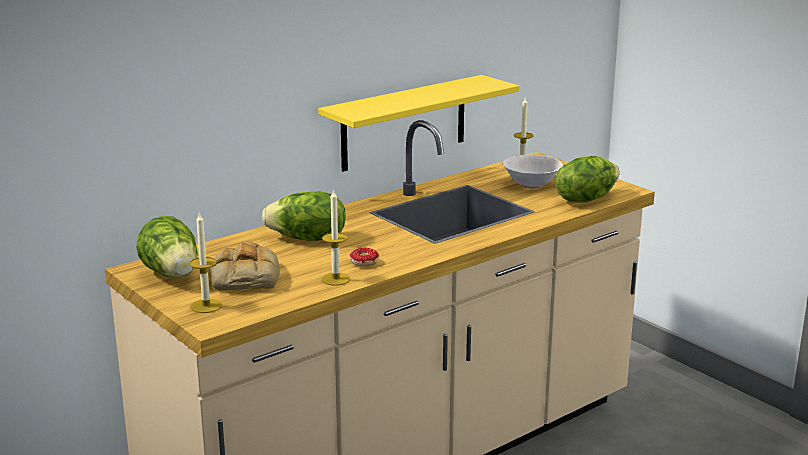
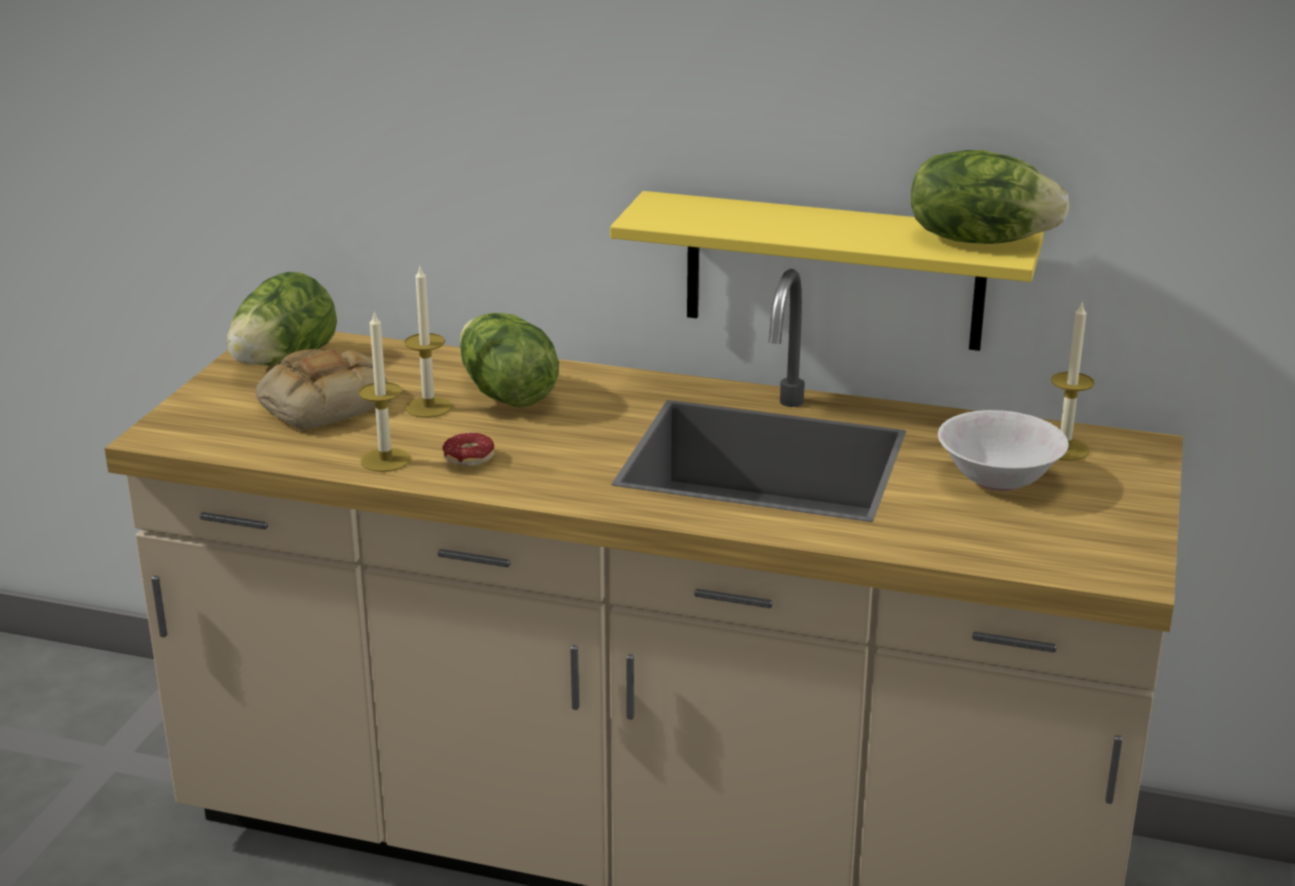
camera: 55 degrees right, 5 degrees up
(206, 306) = (209, 414): candle -> candle (428, 407)
(585, 199) = (1009, 548): lettuce -> lettuce (979, 239)

